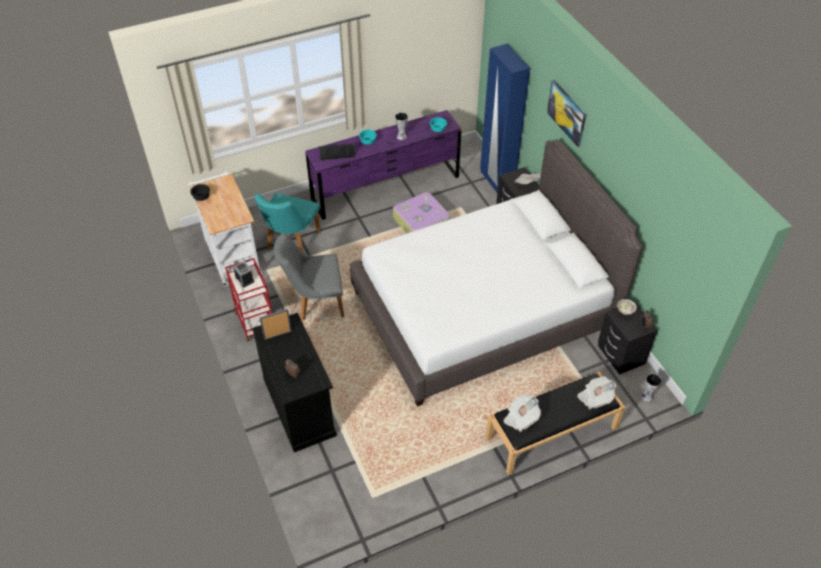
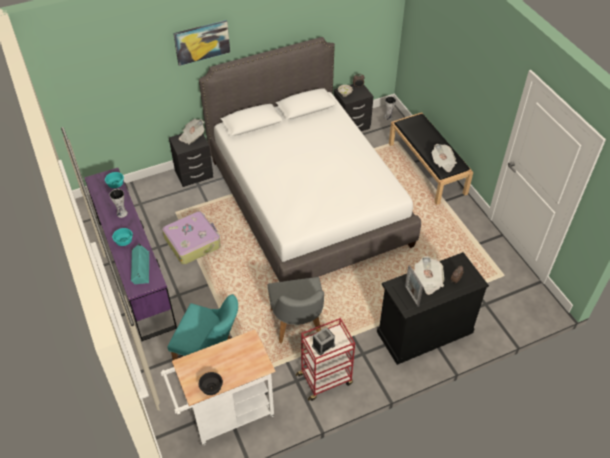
camera: 90 degrees left, 0 degrees up
(337, 153) = (140, 268): black speaker -> turquoise speaker
(496, 182) = (144, 185): blue wardrobe -> none
(595, 397) = (418, 123): newspaper -> newspaper (428, 281)

